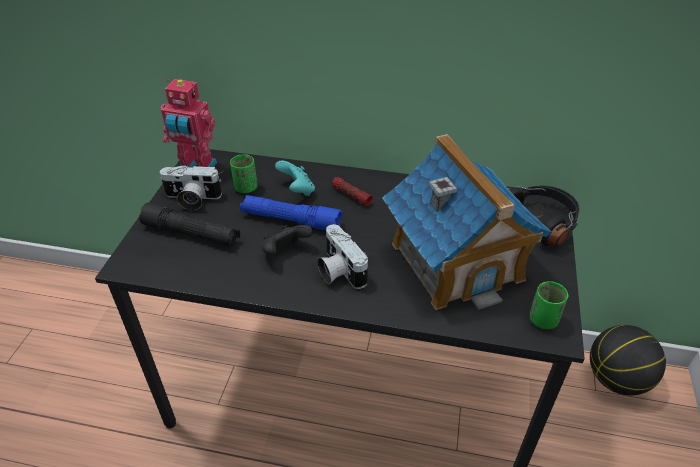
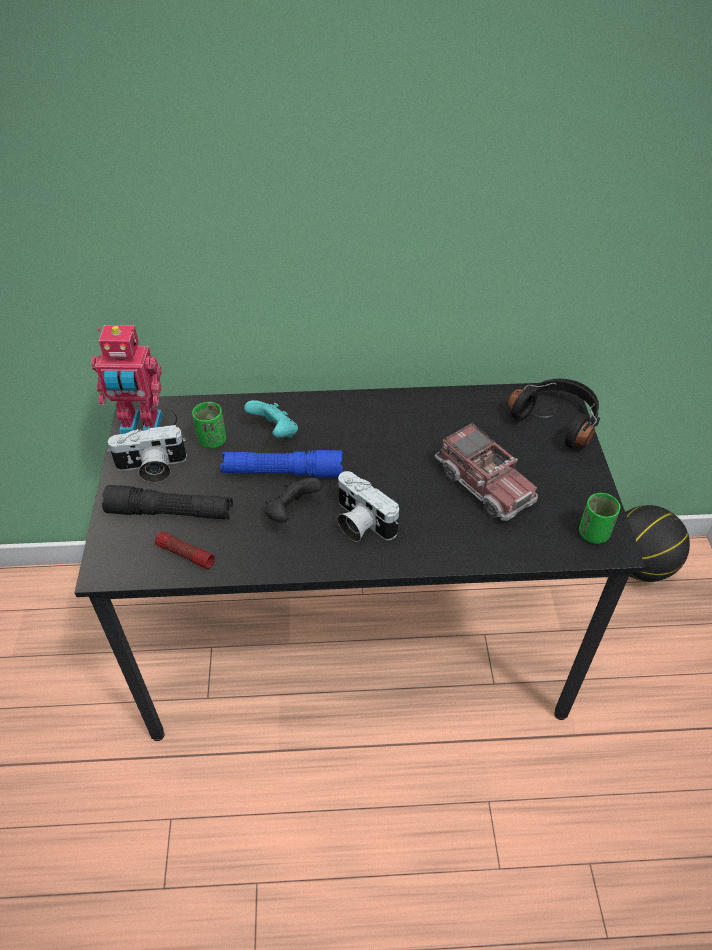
camera: 15 degrees left, 5 degrees up
(351, 195) = (341, 427): flashlight -> flashlight (185, 555)
(456, 260) = (484, 484): toy house -> toy truck

